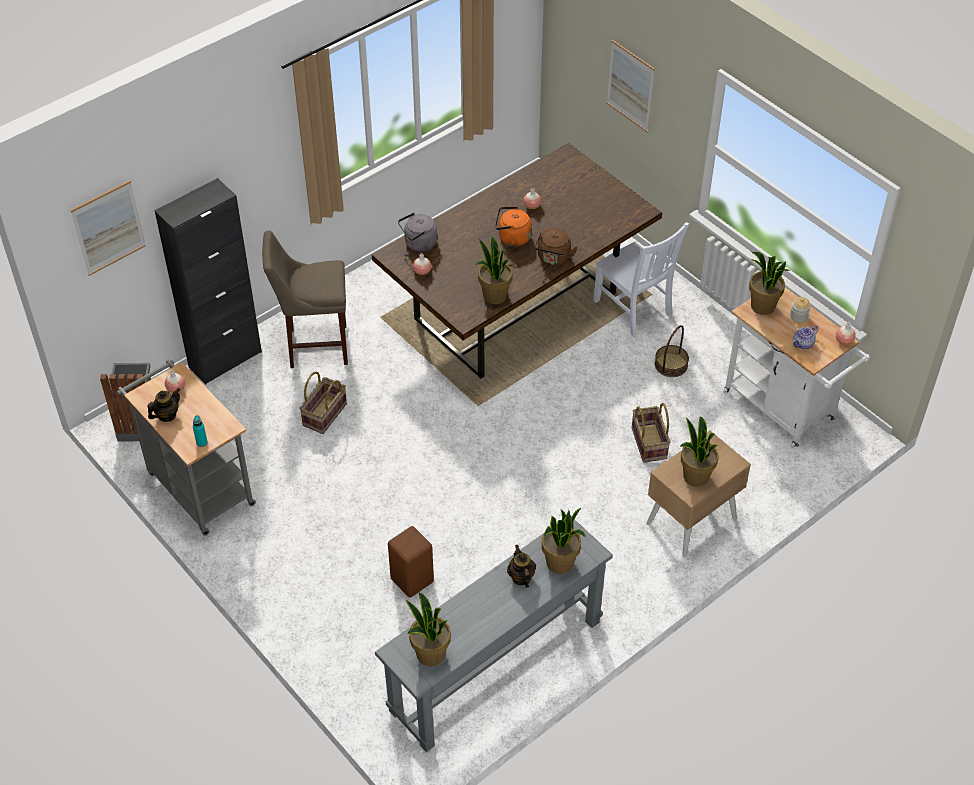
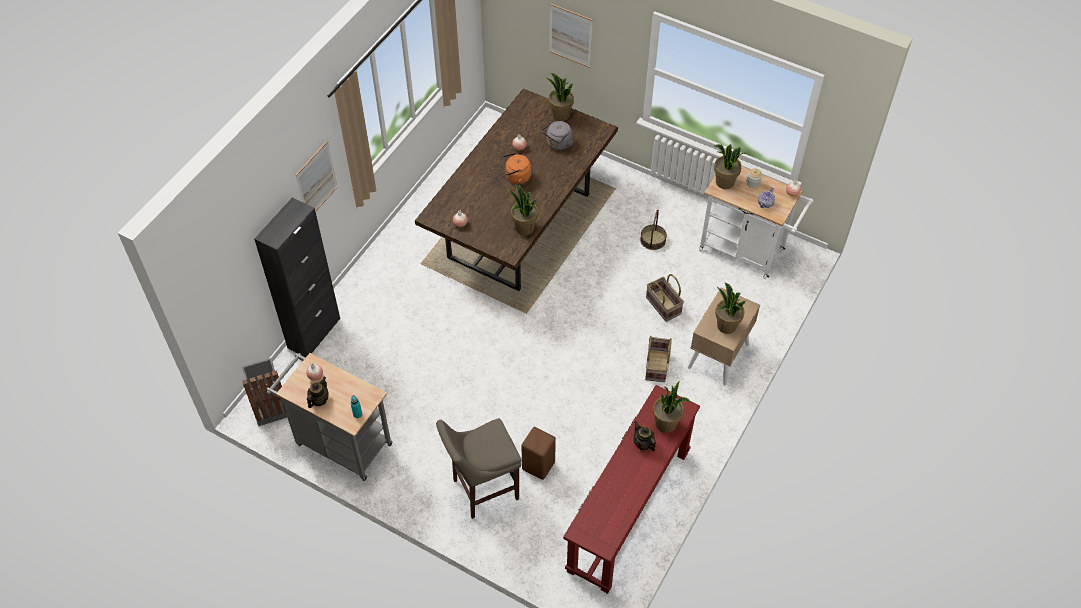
camera: 20 degrees left, 5 degrees up
(108, 228) = (225, 264): picture -> picture (316, 180)
(314, 346) = (379, 302): beige stool -> beige stool (482, 490)
(325, 415) = (413, 355): basket -> basket (657, 366)
(419, 244) = (447, 202): grey kettle -> grey kettle (558, 144)
(430, 654) = (604, 524): potted plant -> potted plant (560, 115)
(496, 665) = (628, 511): grey console table -> red console table
(553, 259) = (555, 186): brown kettle -> none
(634, 309) = (608, 204): white chair -> none

